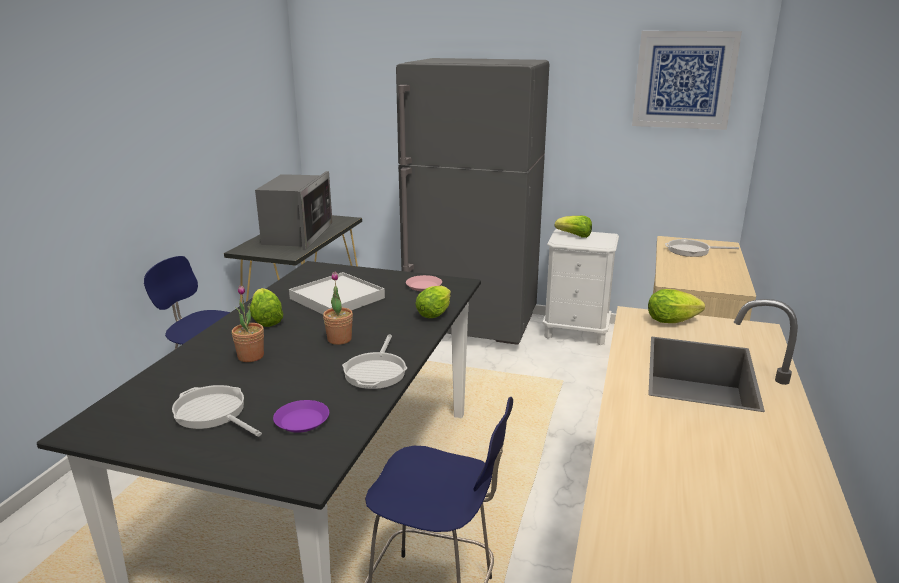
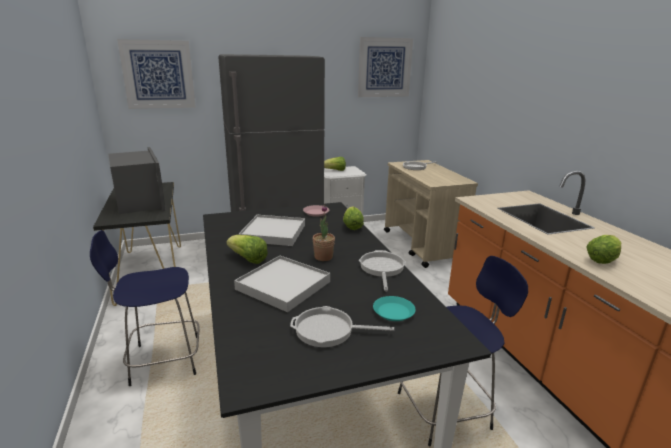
camera: 35 degrees left, 0 degrees up
(251, 356) = (283, 286): potted plant -> white tray
(301, 420) = (393, 312): purple plate -> turquoise plate
(360, 83) = (158, 74): none -> picture
(376, 372) = (381, 268): frying pan -> frying pan turned 150 degrees counterclockwise
(674, 321) = (492, 198): lettuce -> lettuce (603, 259)

